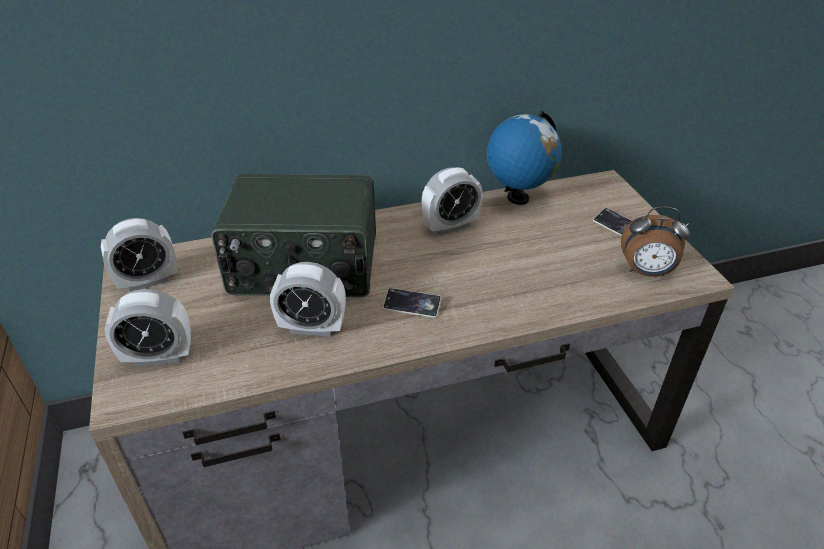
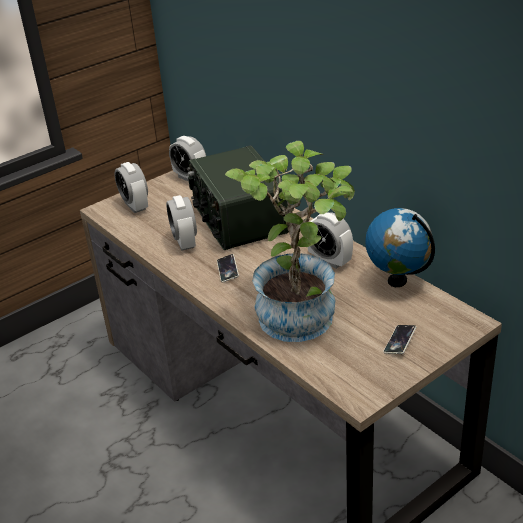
camera: 70 degrees right, 5 degrees down
(532, 271) = (301, 310): none -> potted plant
(646, 272) = (343, 368): alarm clock -> none

